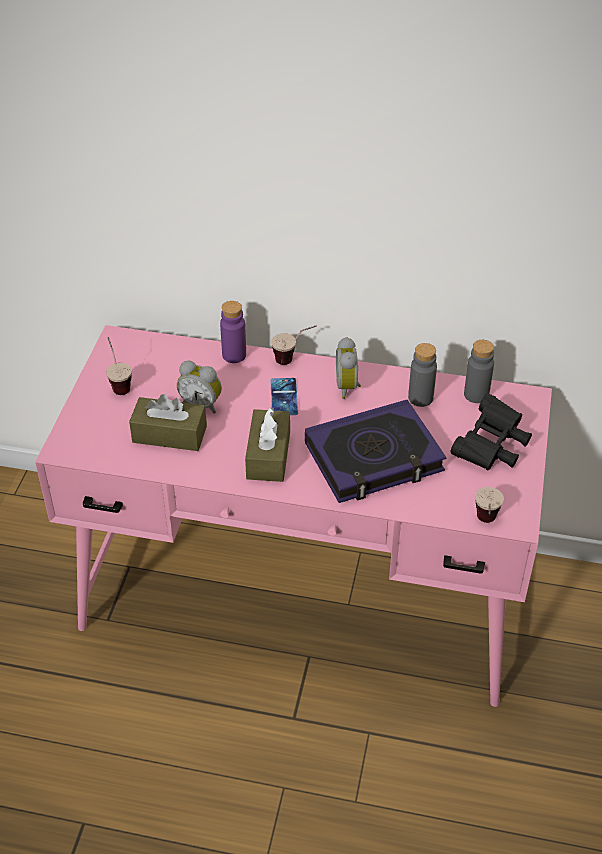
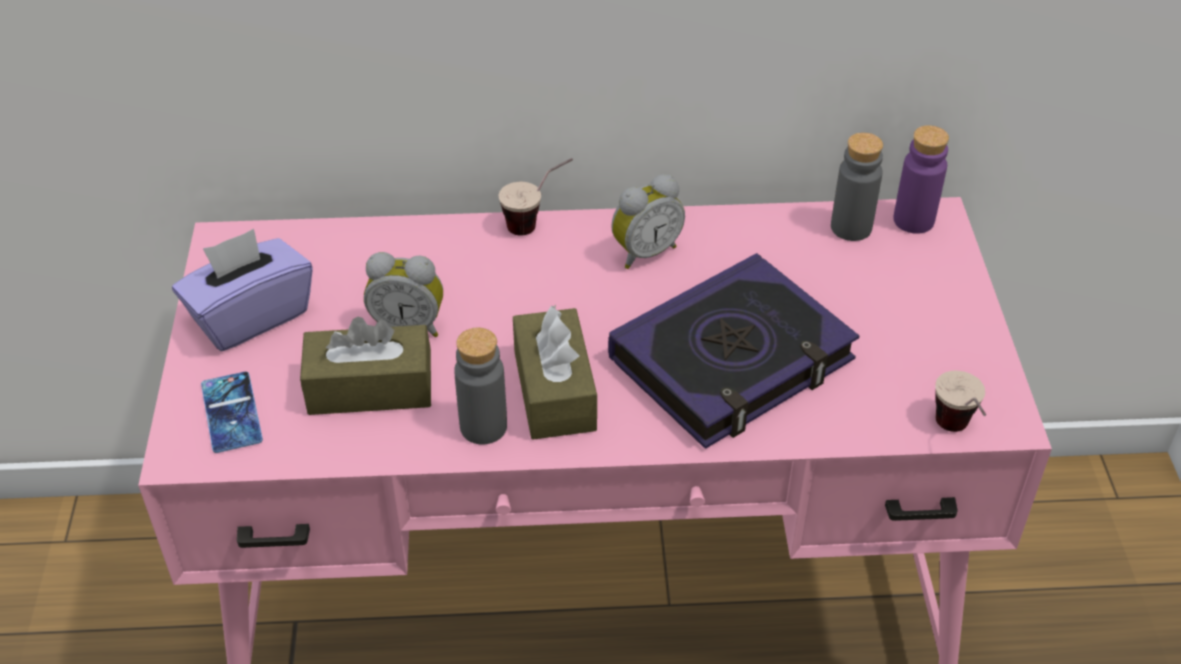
camera: 15 degrees left, 0 degrees up
(118, 383) = (250, 316): cup -> purple tissue box
(234, 355) = (435, 234): purple bottle -> purple bottle (913, 220)
(284, 397) = (544, 288): phone -> phone (231, 412)
(348, 387) = (644, 252): alarm clock -> alarm clock turned 105 degrees counterclockwise
(420, 398) = (766, 249): grey bottle -> grey bottle (483, 427)
(491, 447) = (910, 306): black binoculars -> none

